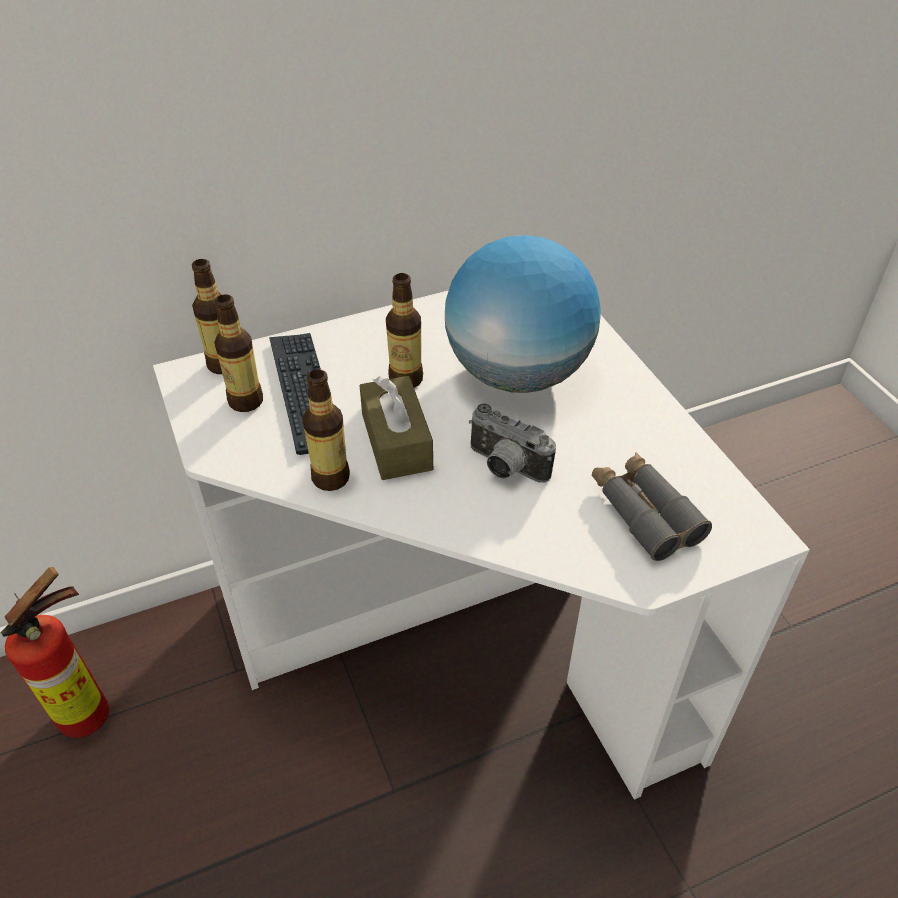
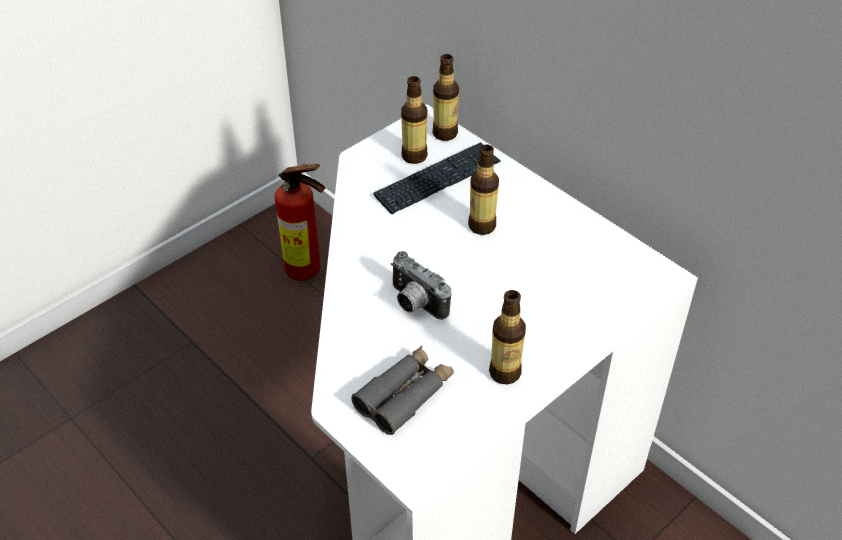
camera: 70 degrees right, 0 degrees up
(331, 478) = (362, 218): bottle -> bottle (505, 373)
(396, 441) = (412, 240): brown tissue box -> none
(504, 468) = (414, 304): camera -> camera turned 60 degrees counterclockwise
(518, 374) = (525, 287): globe -> none

